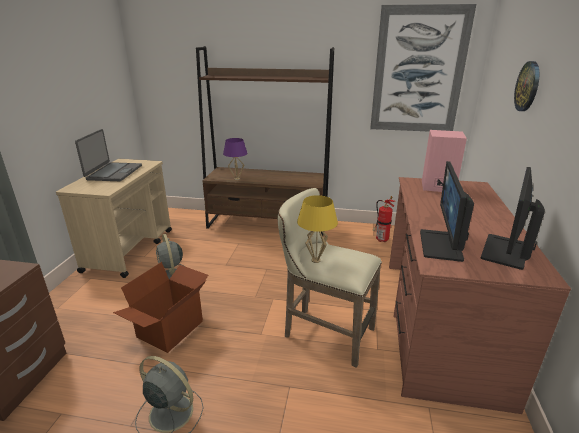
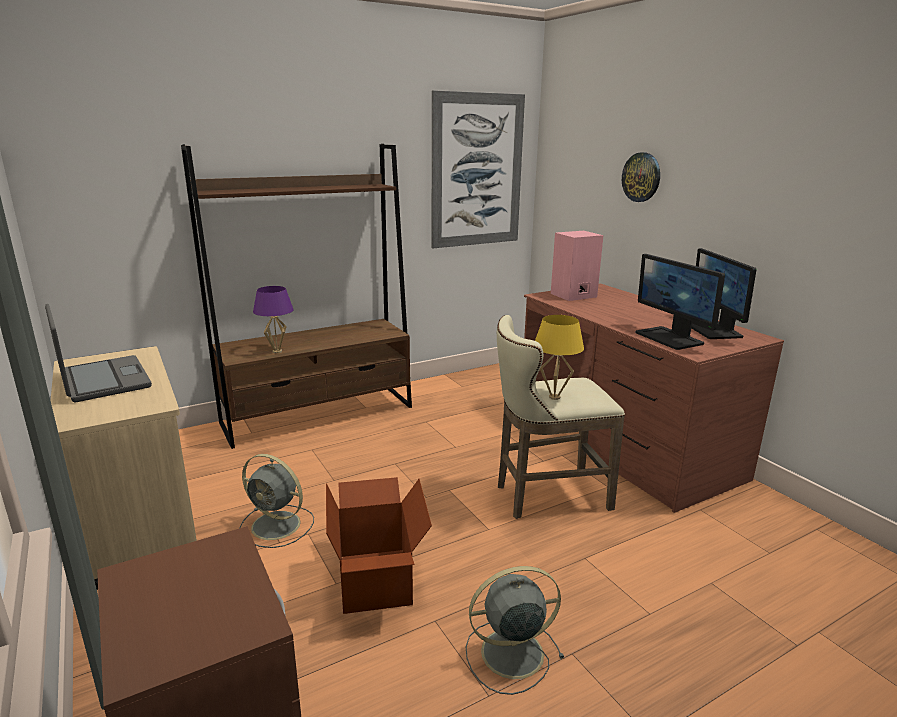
camera: 40 degrees left, 5 degrees down
(380, 239) = (475, 388): fire extinguisher -> none

